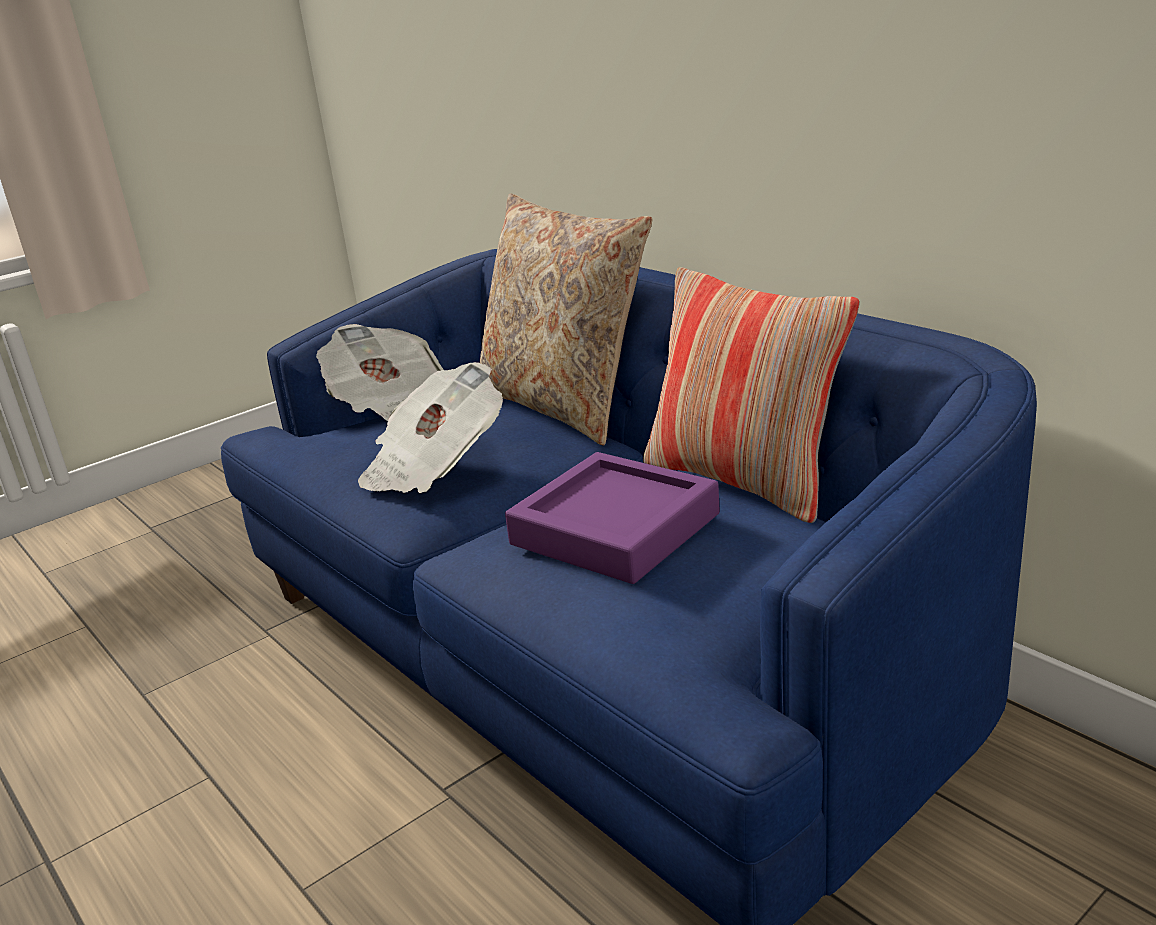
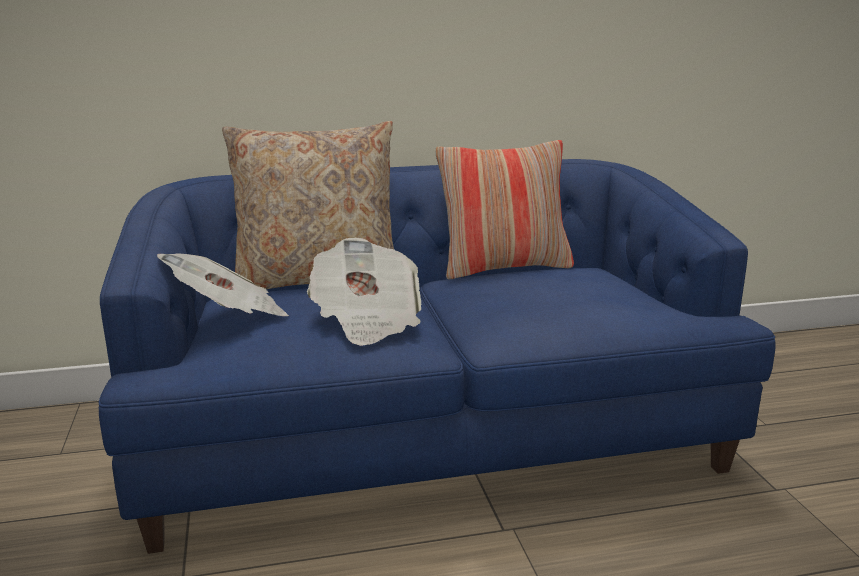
camera: 65 degrees left, 5 degrees down
(615, 529) = (540, 294): purple tray -> none

